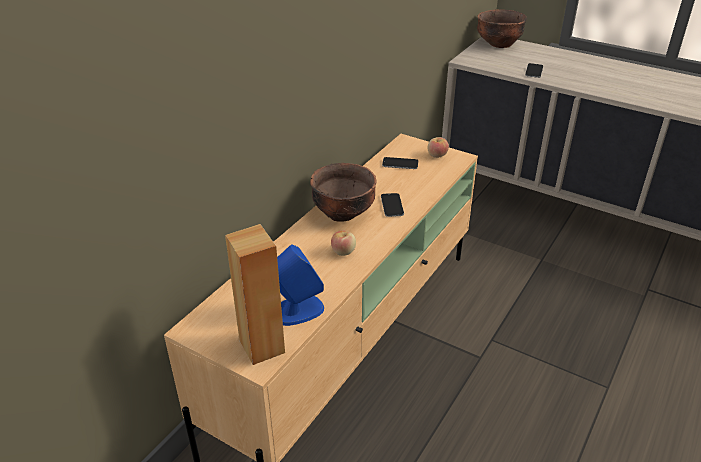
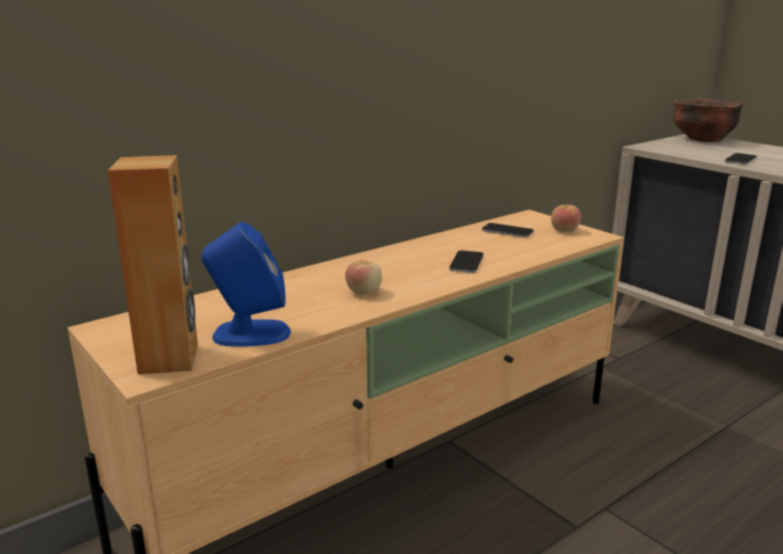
camera: 20 degrees right, 15 degrees down
(342, 212) = (395, 260): brown bowl -> none

